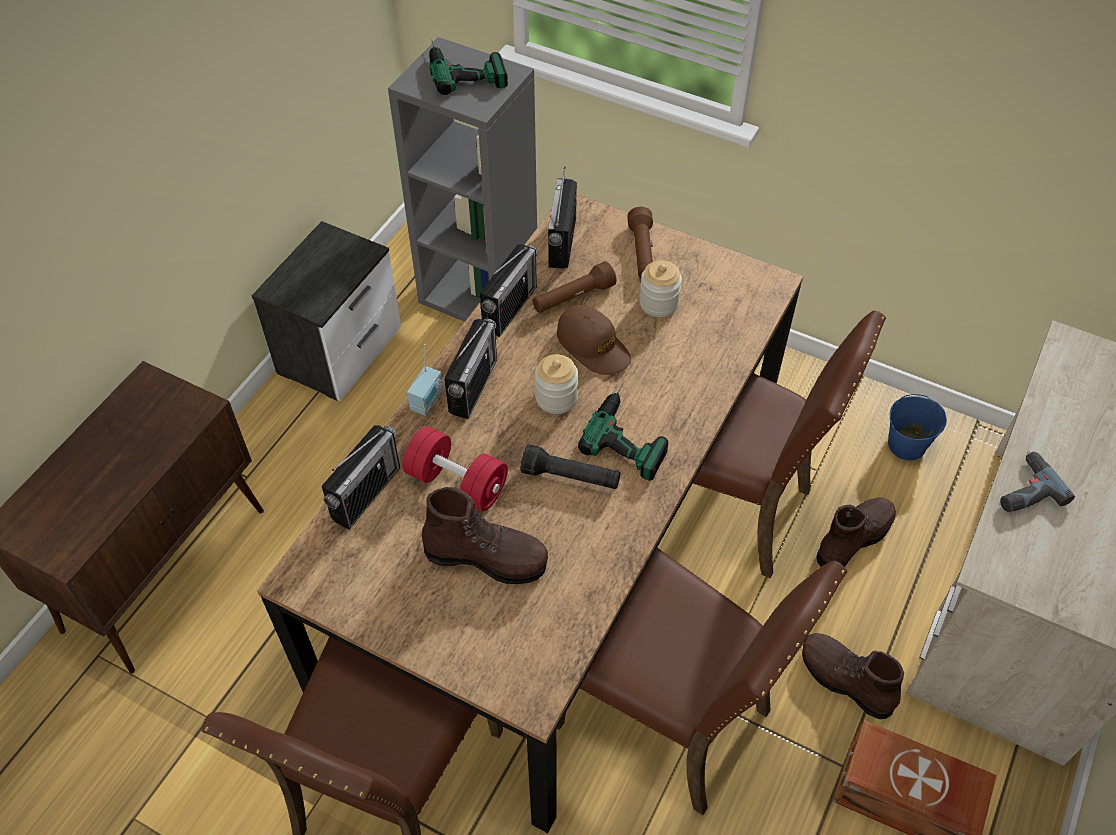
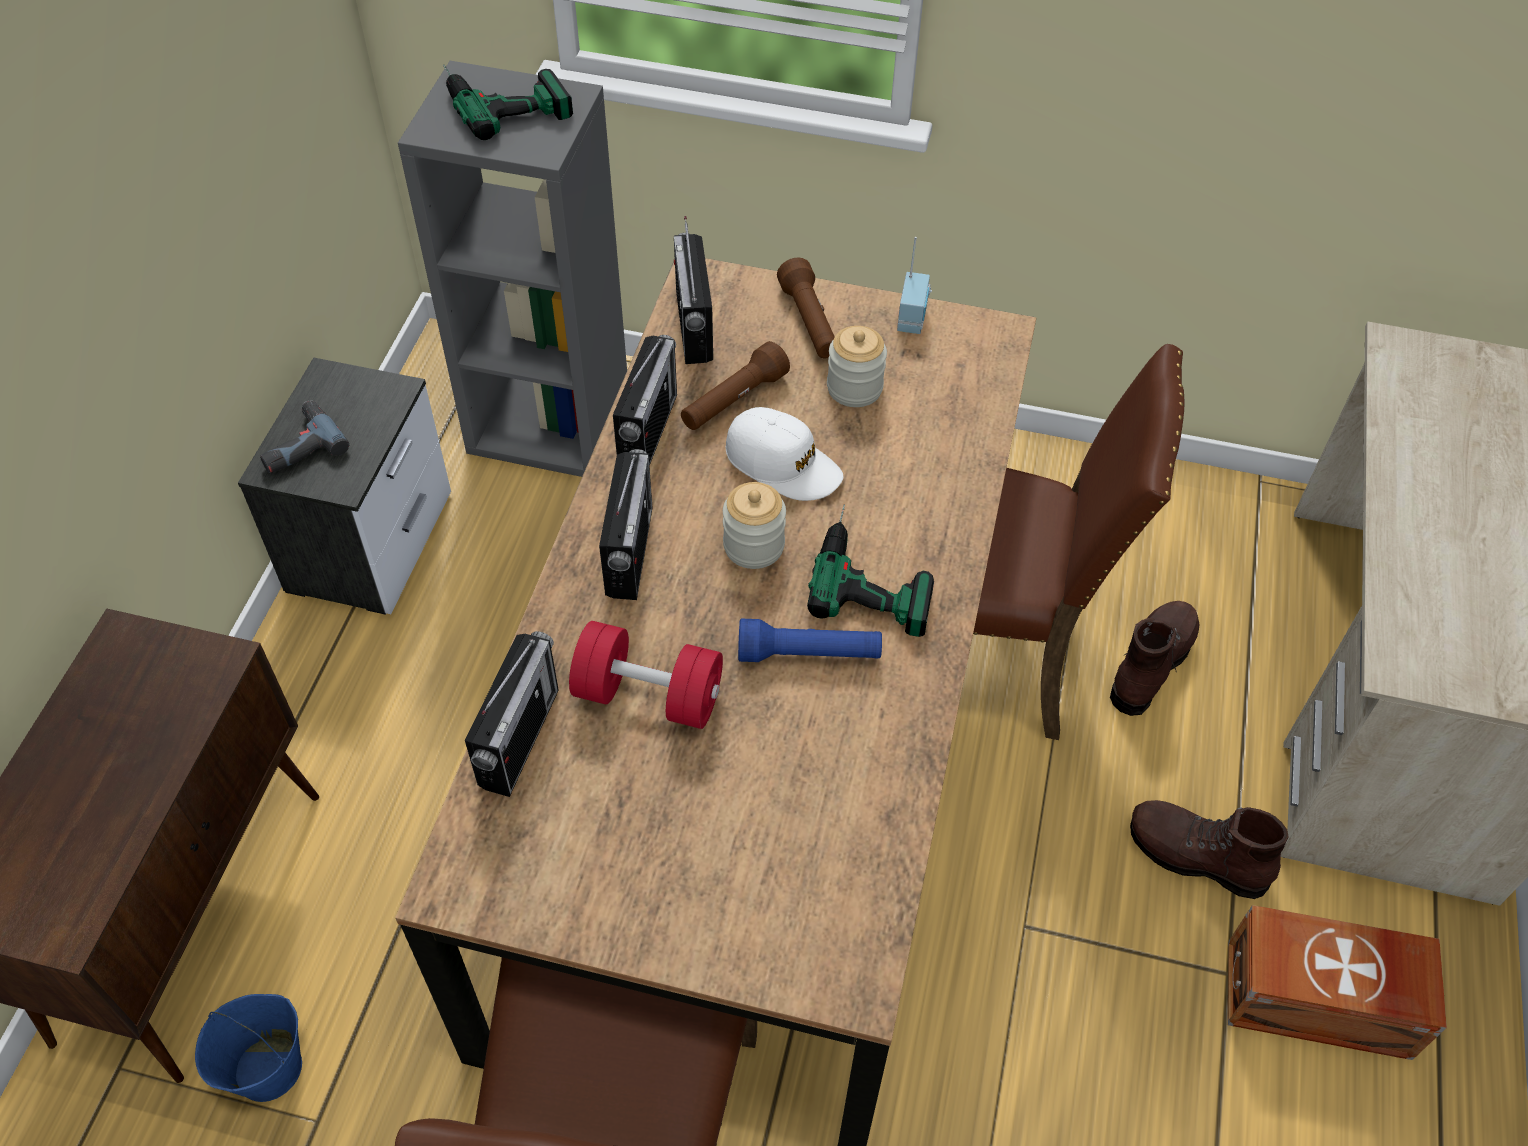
camera: 15 degrees left, 0 degrees up
(428, 401) = (570, 585): radio -> radio (913, 318)
(487, 557) = (725, 794): brown boot -> none
(571, 477) = (809, 654): black flashlight -> blue flashlight
(593, 346) = (783, 464): brown cap -> white cap
(669, 716) = (979, 960): brown chair -> none
(907, 444) = (1181, 525): blue bucket -> blue bucket (269, 1067)
(1024, 489) = (1406, 549): power drill -> power drill (298, 445)

